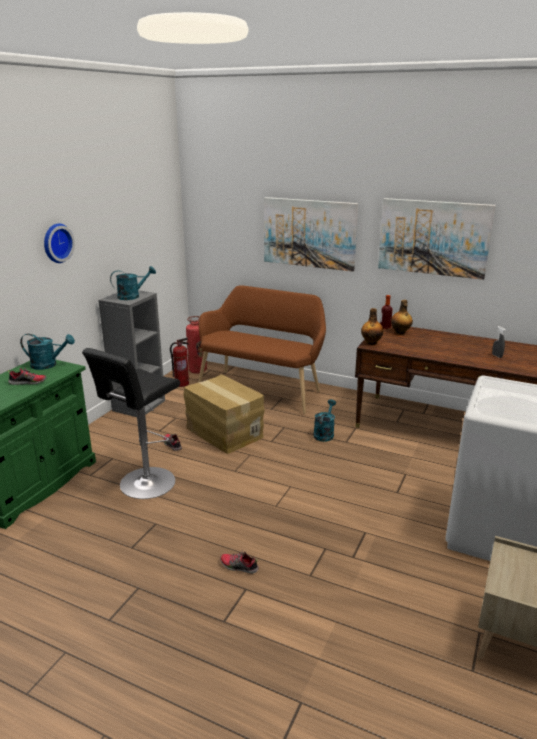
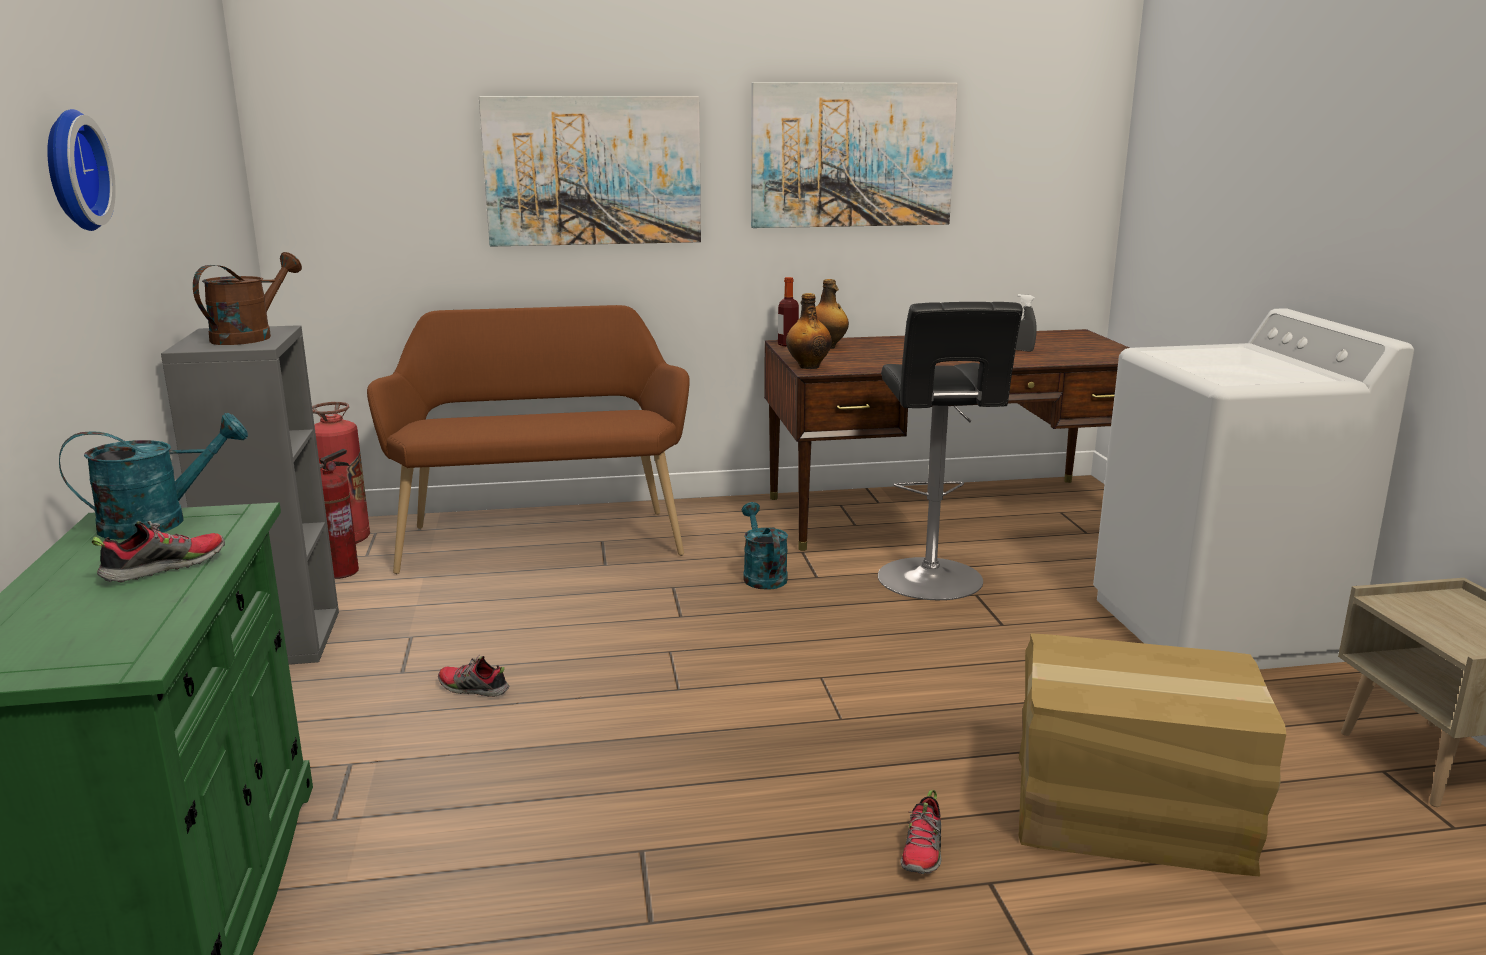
camera: 35 degrees left, 5 degrees down
(132, 296) = (250, 336): turquoise watering can -> brown watering can
(144, 484) = (510, 786): black stool -> black stool (932, 581)
(223, 432) = (561, 631): cardboard box -> cardboard box (1129, 814)
(238, 567) = (923, 851): shoe -> shoe turned 60 degrees counterclockwise

